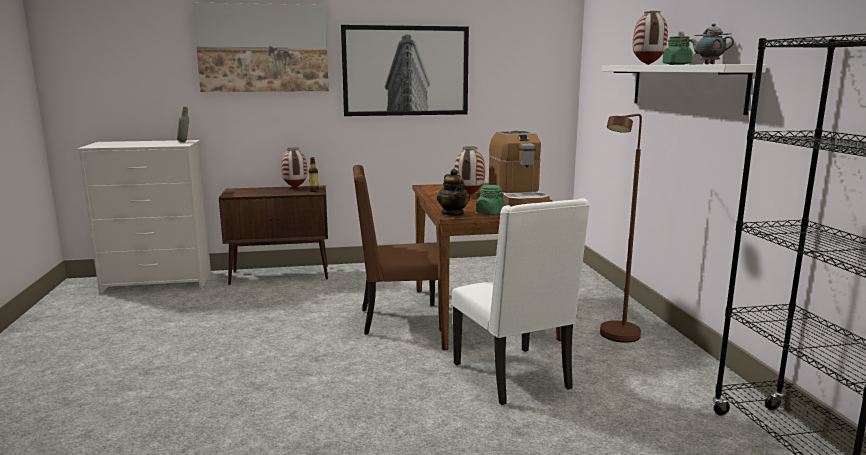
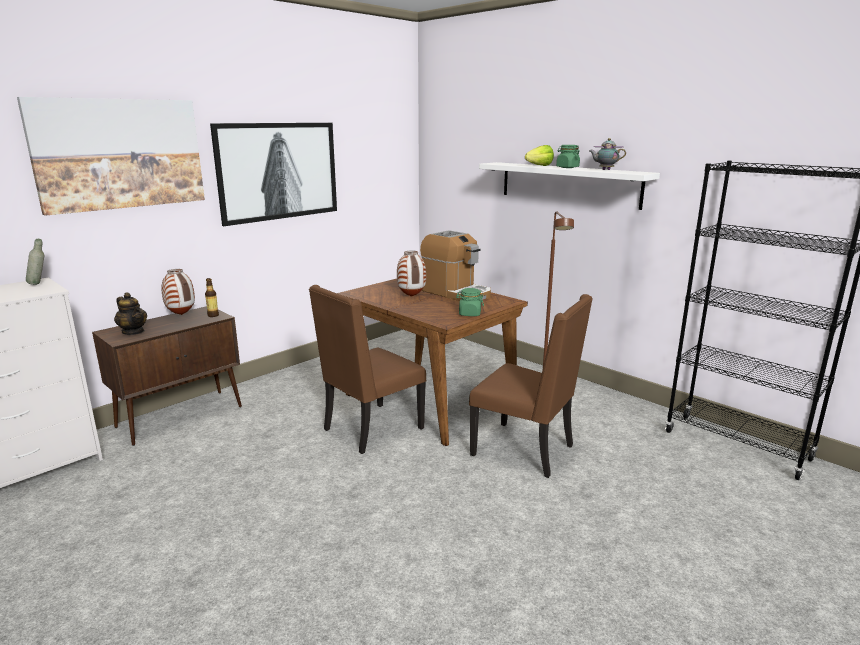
camera: 35 degrees left, 5 degrees up
(453, 214) = (444, 321): teapot -> teapot (133, 332)
(514, 377) = (525, 450): white chair -> brown chair
(648, 64) = (536, 166): vase -> lettuce

